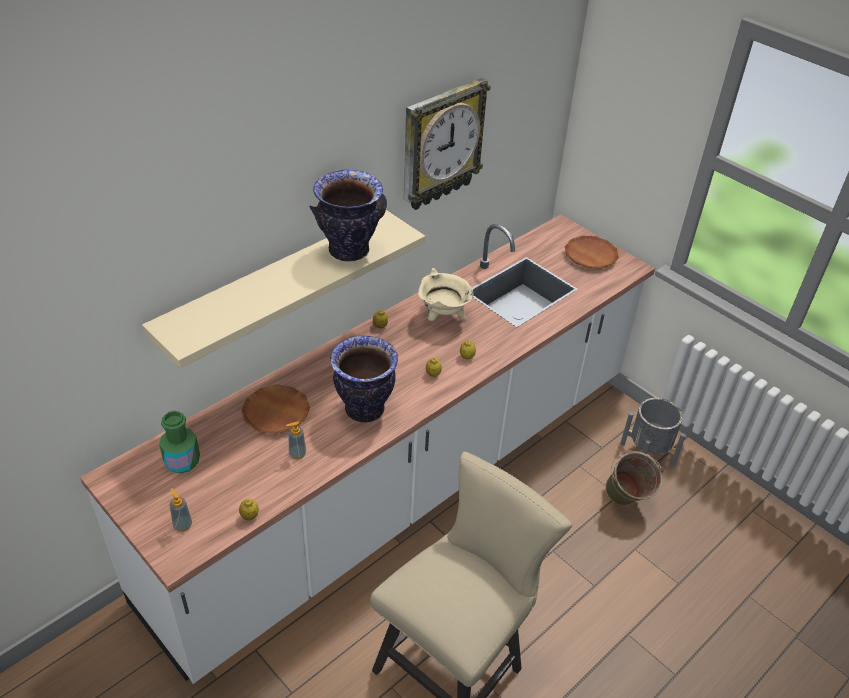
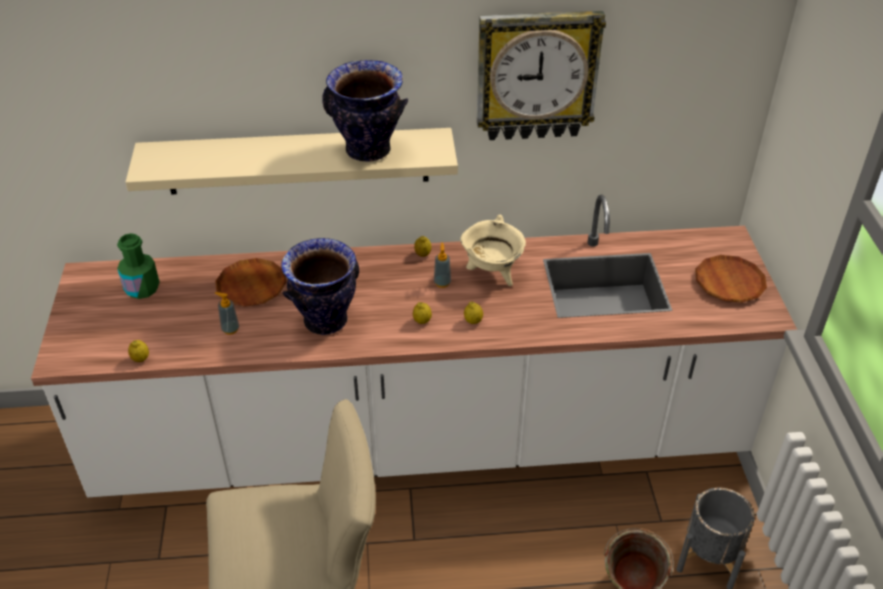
camera: 40 degrees right, 0 degrees up
(182, 525) = (89, 338): soap dispenser -> soap dispenser (442, 283)

